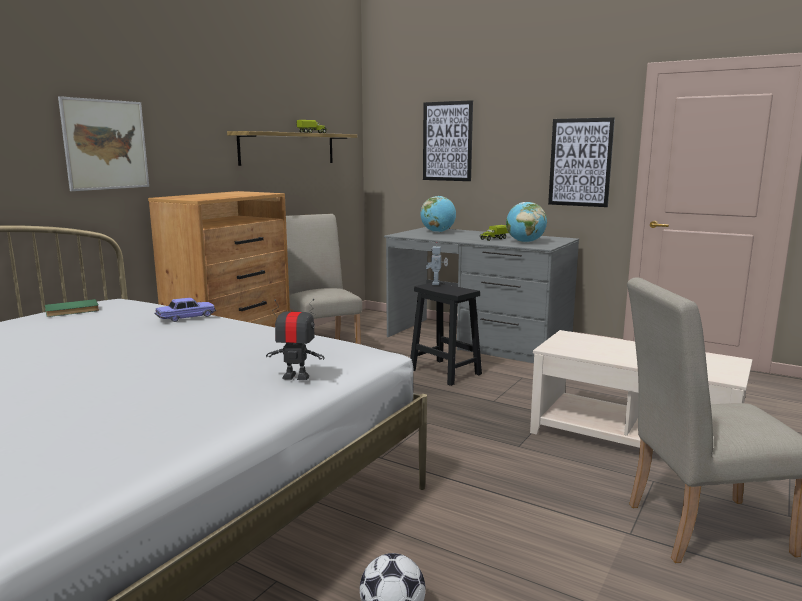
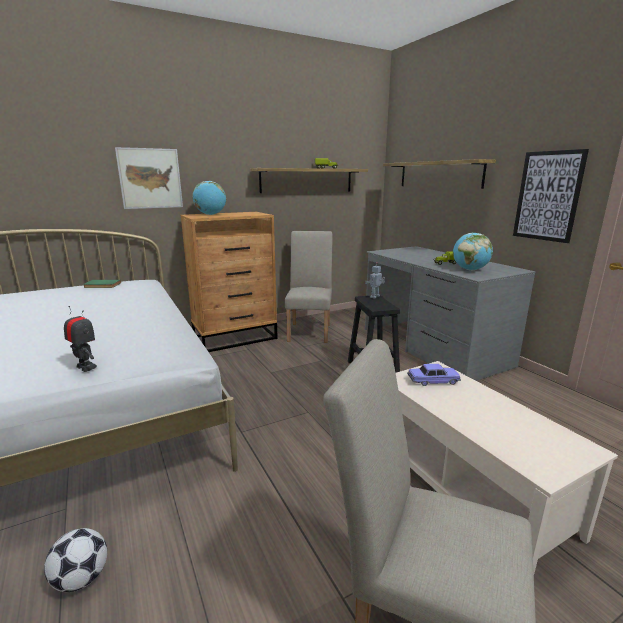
camera: 30 degrees right, 5 degrees up
(186, 317) = (139, 301): toy car -> toy car (433, 381)
(438, 232) = (415, 252): globe -> globe (210, 214)
(447, 141) = (439, 174): picture -> shelf

